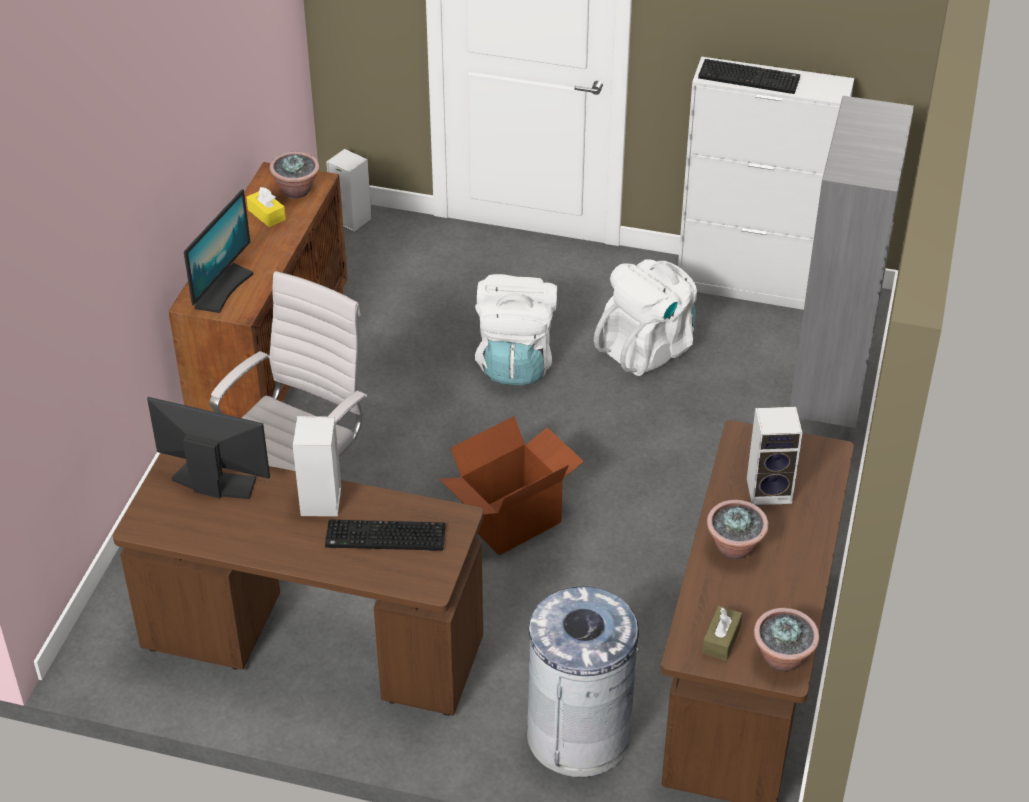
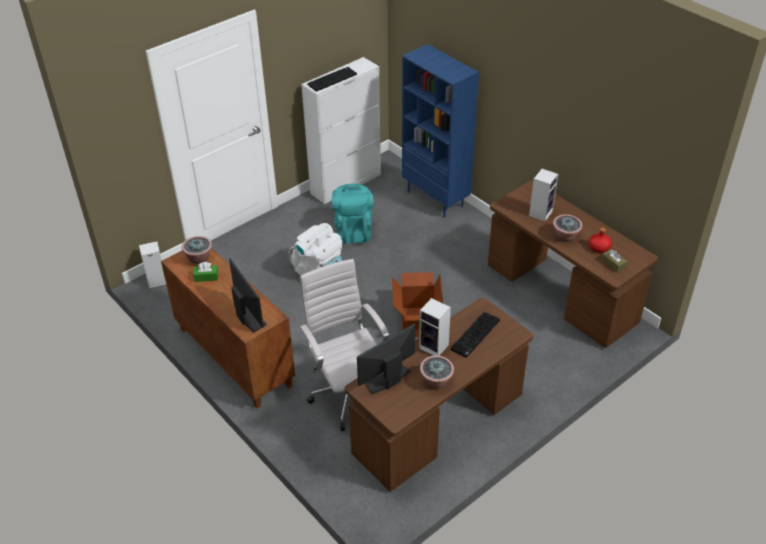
camera: 55 degrees left, 0 degrees up
(266, 214) = (206, 277): yellow tissue box -> green tissue box
(579, 735) = (559, 360): grey trash can -> none
(648, 349) = (353, 230): white backpack -> turquoise backpack
(750, 603) = (599, 247): none -> red bottle
(783, 658) = (635, 253): potted plant -> potted plant (436, 382)
(829, 403) = (436, 199): grey bookcase -> blue bookcase

